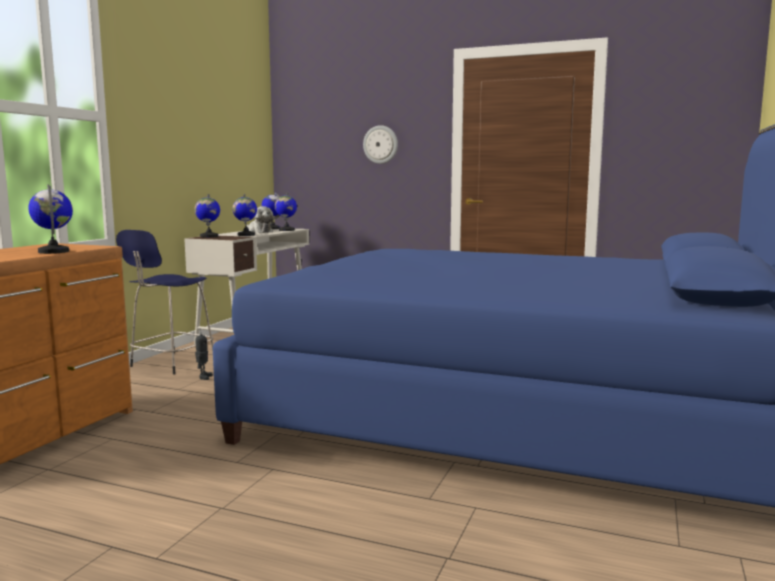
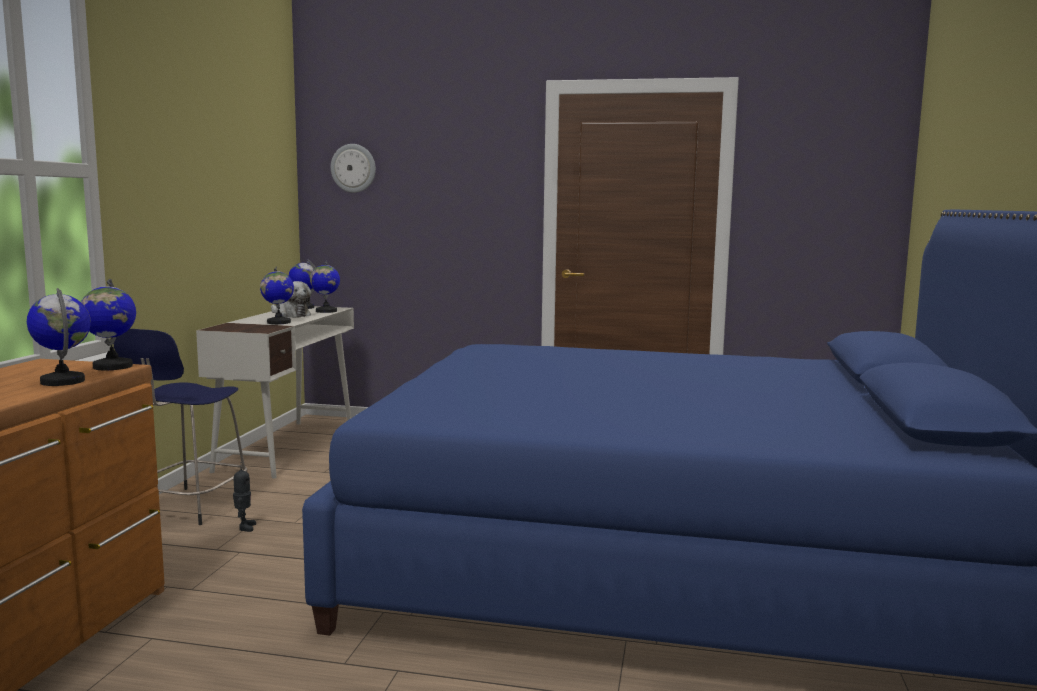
camera: 10 degrees left, 0 degrees up
(208, 236) = (228, 326): globe -> globe (112, 366)
(380, 144) = (449, 198): wall clock -> wall clock (353, 168)

